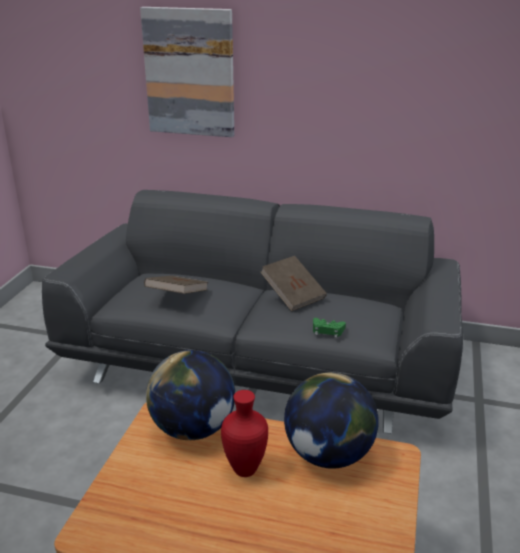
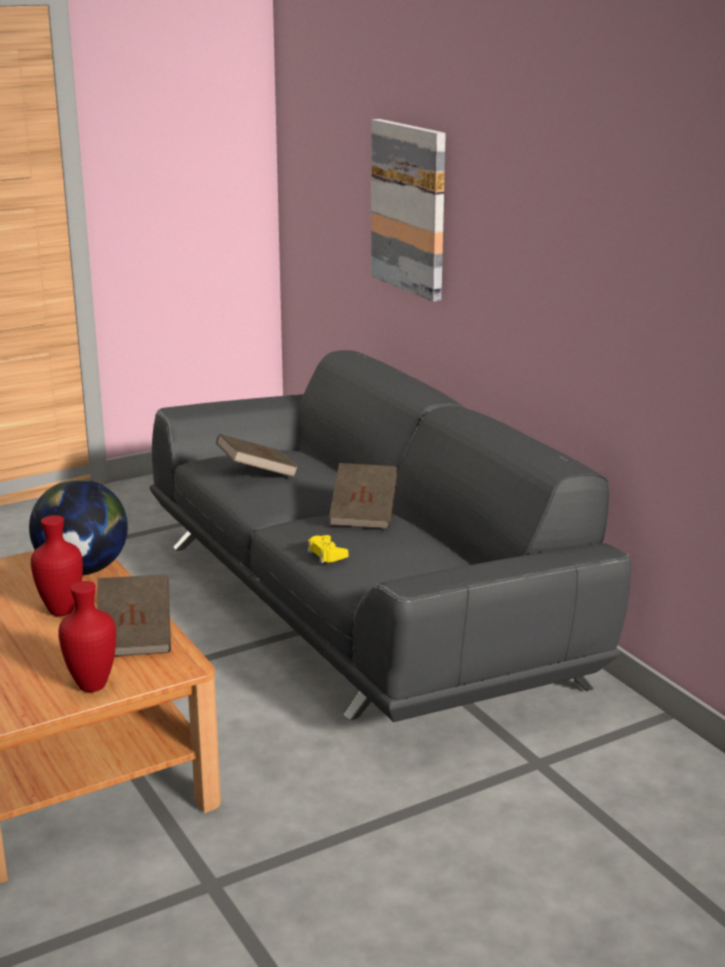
camera: 45 degrees right, 5 degrees down
(327, 330) = (326, 554): green game controller -> yellow game controller
(328, 455) = (135, 636): globe -> brown book
(381, 512) = (90, 686): none -> red vase

